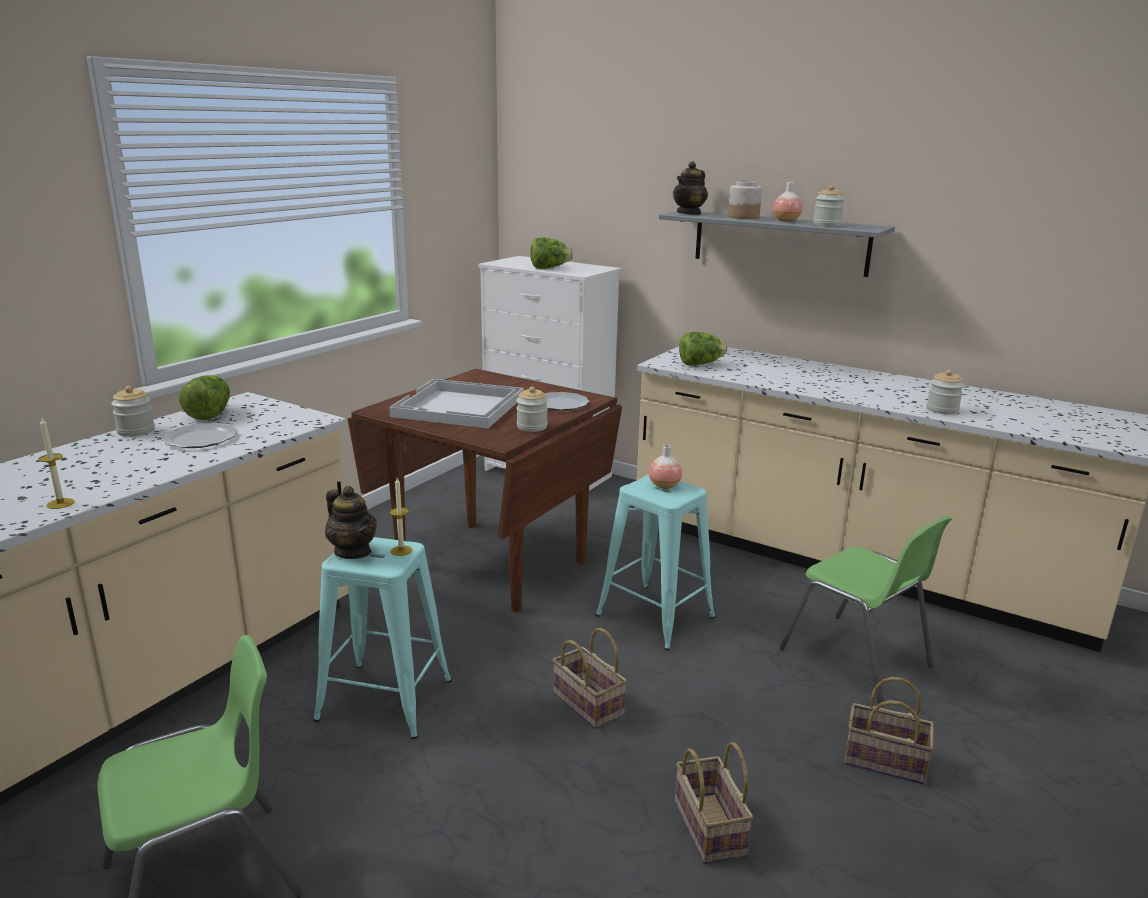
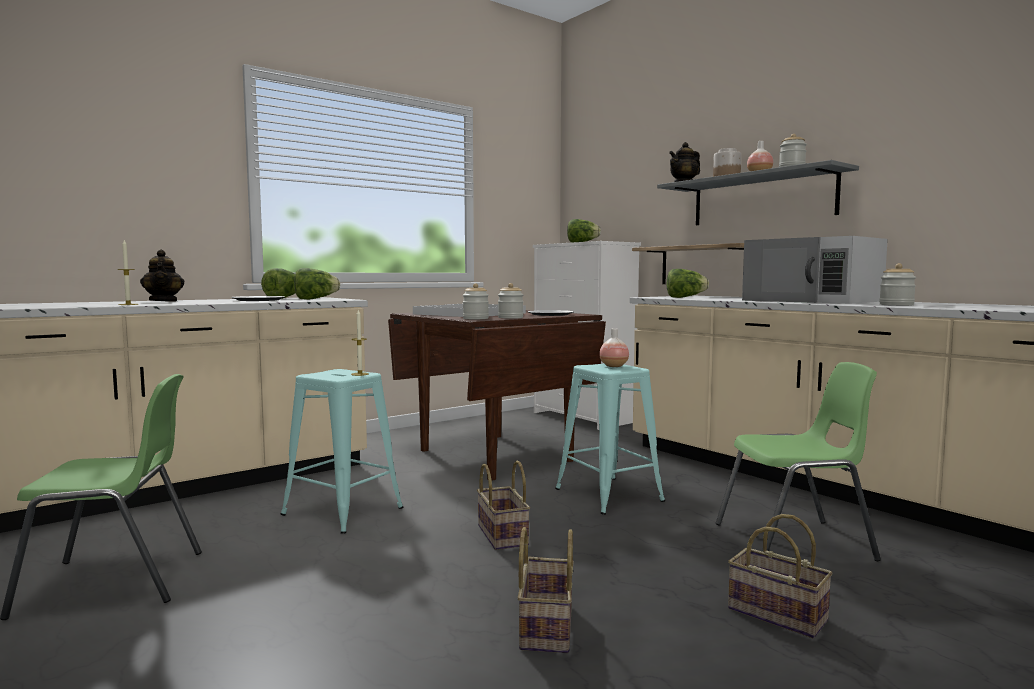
camera: 20 degrees right, 15 degrees down
(136, 431) = (227, 299): jar -> jar (475, 318)
(268, 419) = (315, 299): none -> lettuce
(353, 551) = (325, 372): teapot -> teapot (164, 301)
(702, 307) = (702, 265): none -> shelf
(846, 383) = (812, 301): none -> white microwave
(857, 658) = (796, 542): green chair -> green chair turned 75 degrees counterclockwise

